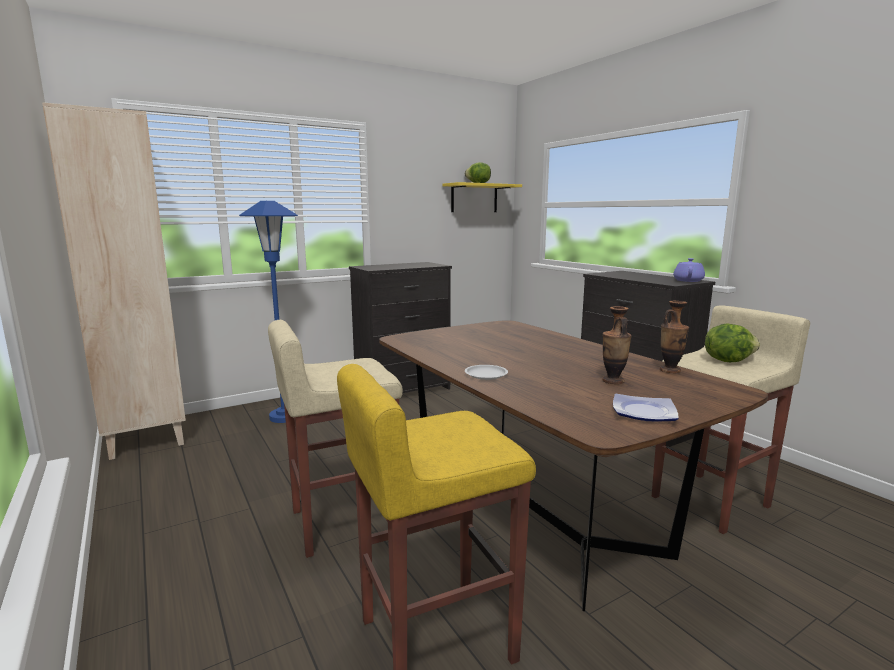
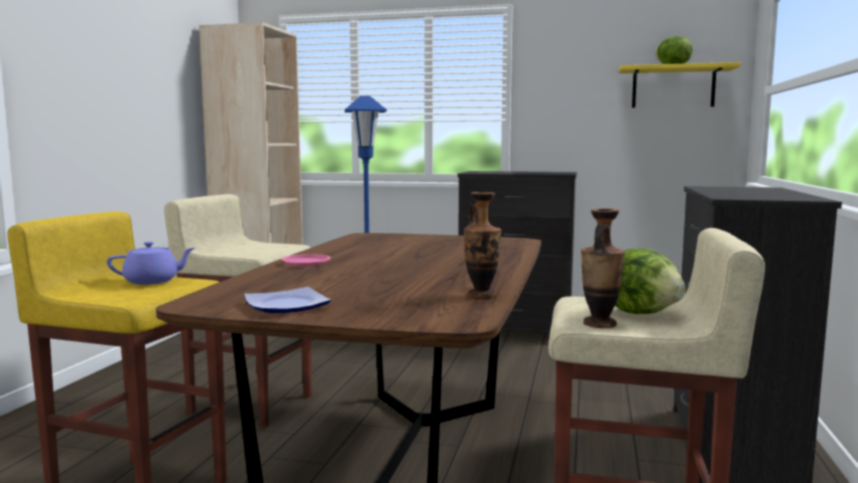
camera: 45 degrees right, 5 degrees down
(485, 375) = (306, 263): white plate -> pink plate
(613, 381) = (379, 287): vase -> vase (599, 324)
(688, 280) = (791, 198): purple teapot -> purple teapot (153, 281)

